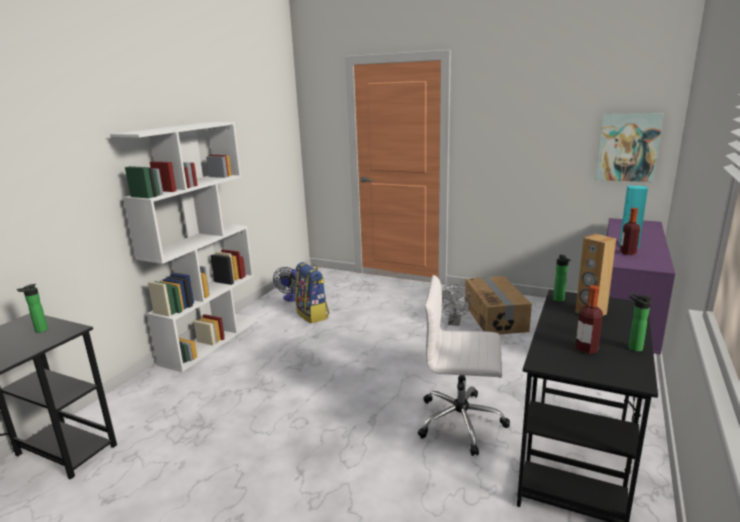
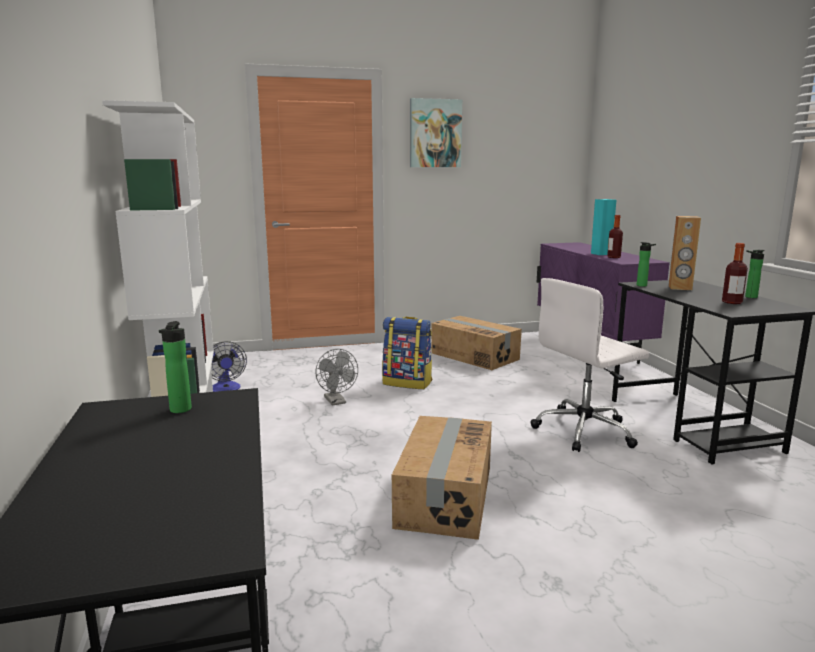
camera: 40 degrees left, 5 degrees down
(279, 428) = (444, 496): none -> cardboard box
(313, 315) = (285, 397): backpack -> backpack (408, 383)
(454, 322) = (448, 368): grey fan -> grey fan (336, 402)
(627, 147) = (550, 175): picture -> picture (435, 133)

